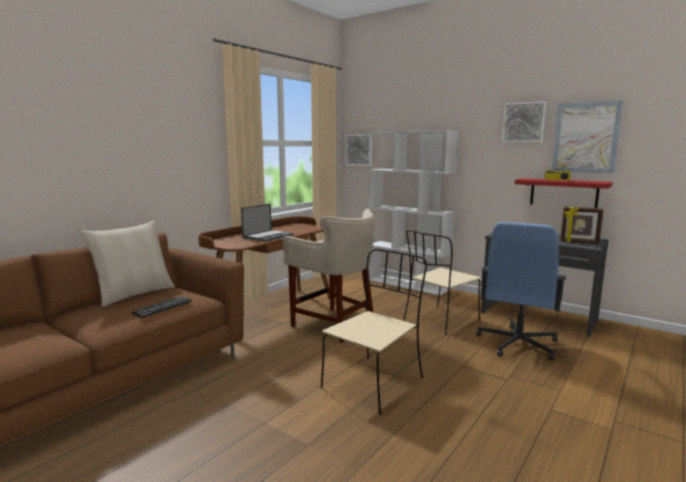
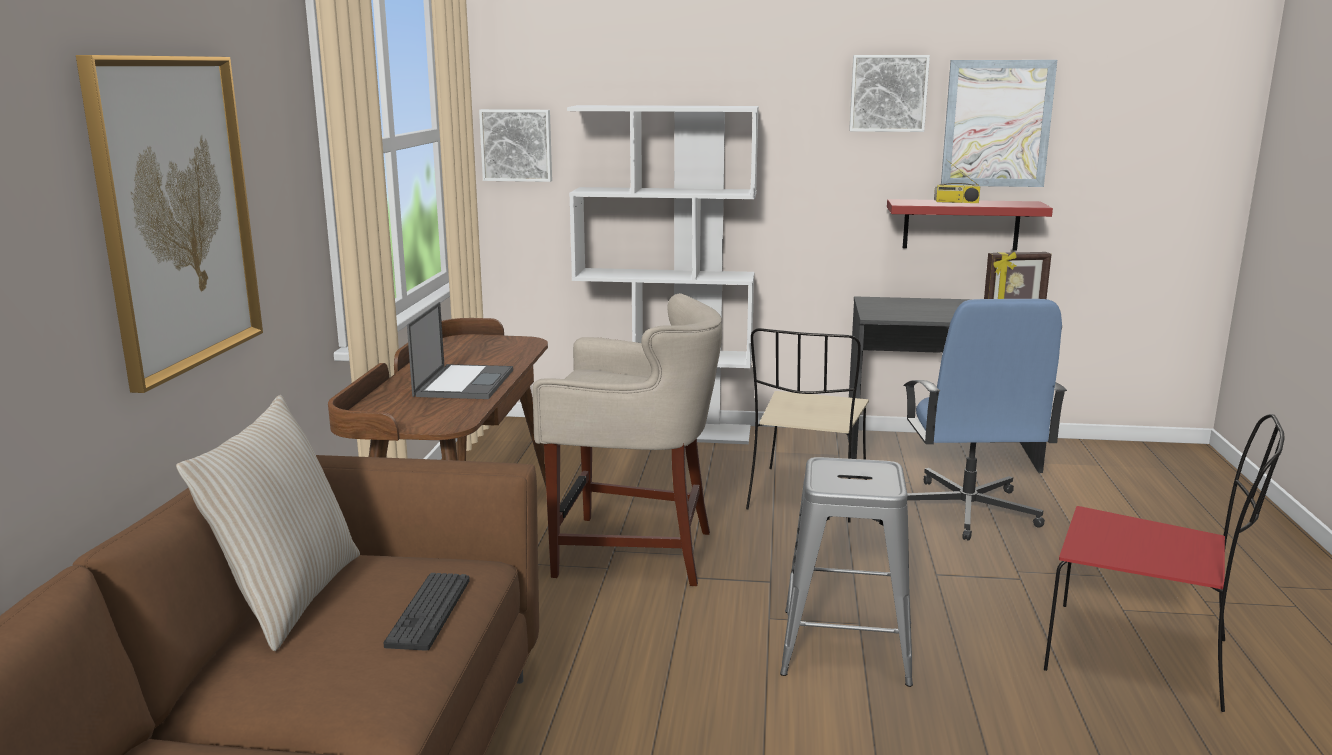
camera: 30 degrees left, 5 degrees up
(136, 152) = (176, 214): none -> picture
(374, 382) = (844, 646): beige chair -> grey stool
(531, 434) = (1142, 656): none -> red chair

